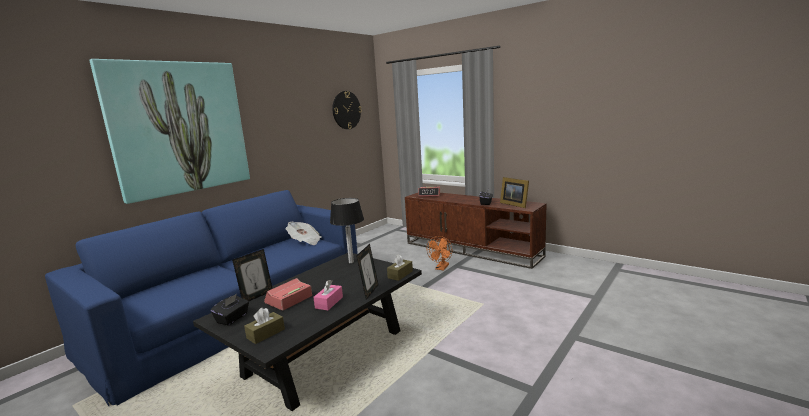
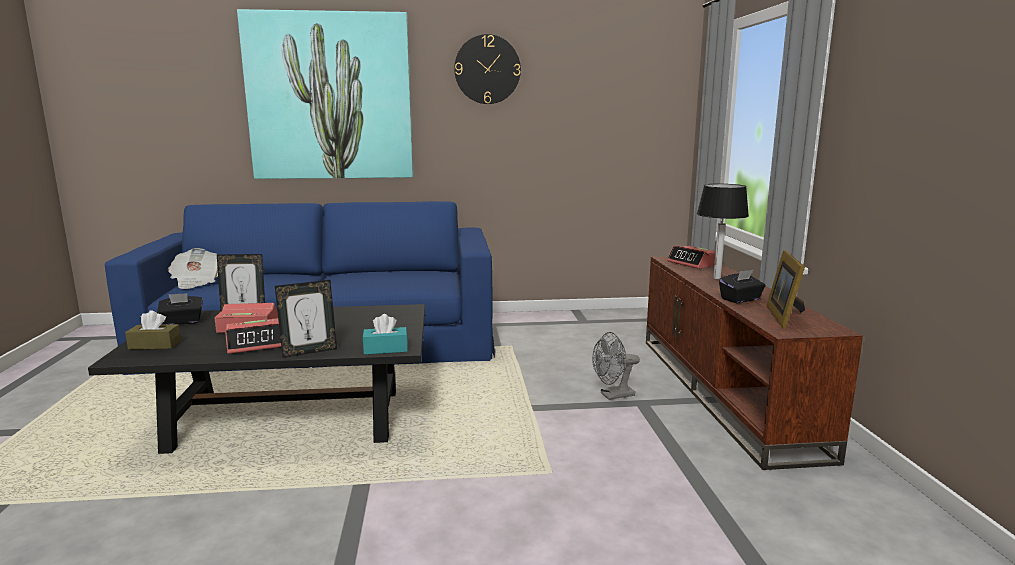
camera: 45 degrees right, 0 degrees up
(305, 241) = (428, 278): newspaper -> newspaper (196, 282)
(329, 302) = (257, 344): pink tissue box -> alarm clock
(346, 110) = (616, 92): wall clock -> wall clock (487, 69)
(351, 262) = (392, 315): table lamp -> table lamp (717, 278)
(400, 274) = (385, 349): brown tissue box -> turquoise tissue box
(441, 268) = (613, 395): orange fan -> grey fan

